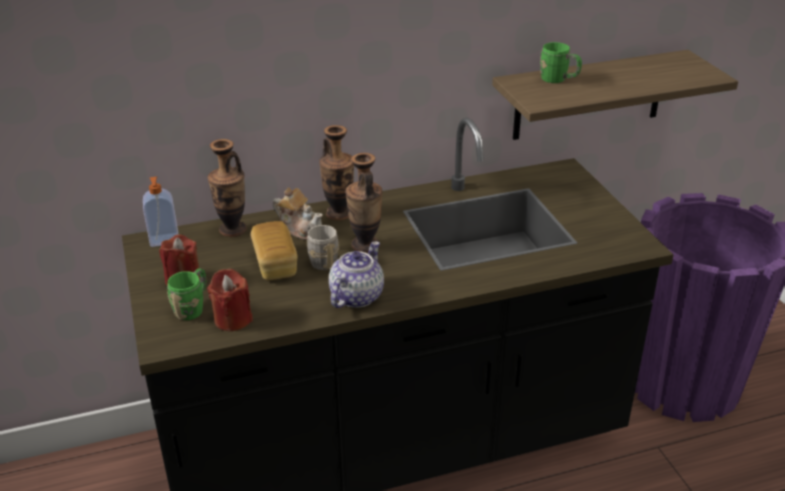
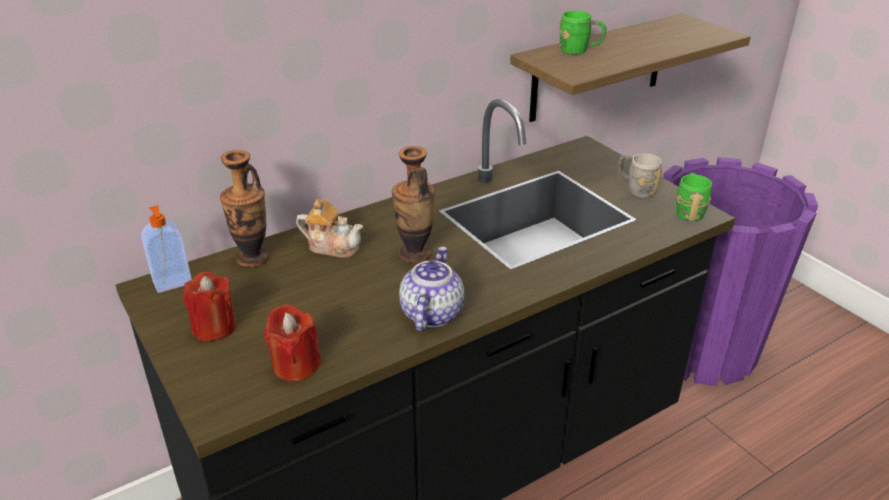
camera: 15 degrees left, 0 degrees up
(192, 308) = (239, 359): green mug -> green mug (688, 211)
(275, 264) = (320, 290): bread -> none
(320, 259) = (371, 277): grey mug -> grey mug (636, 189)
(339, 214) = (369, 223): vase -> none

